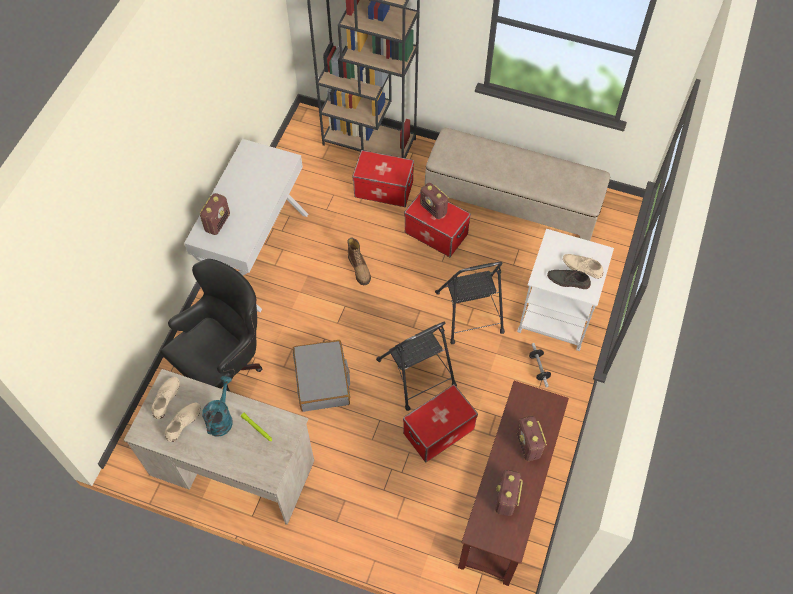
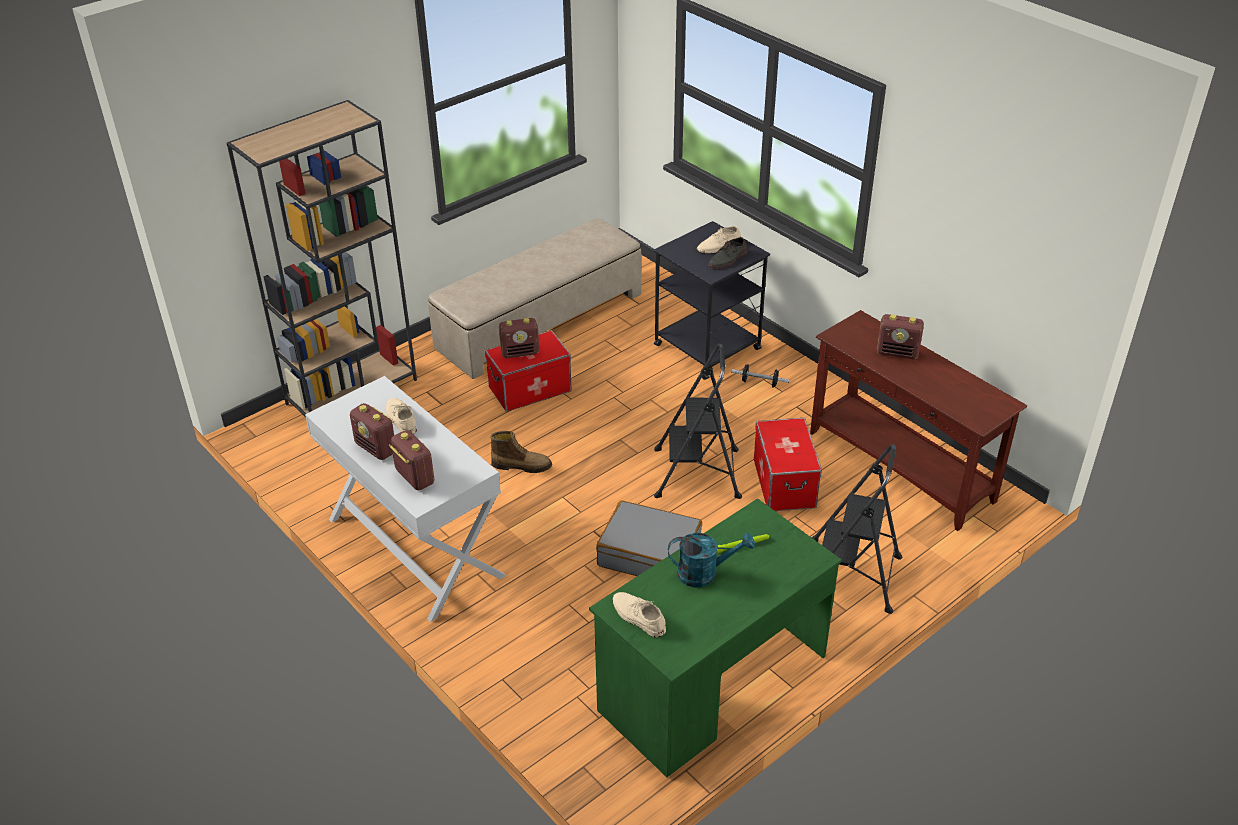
camera: 60 degrees left, 20 degrees down
(182, 422) = (686, 611): beige shoe -> beige shoe (400, 419)
(221, 418) = (705, 573): turquoise watering can -> turquoise watering can turned 135 degrees clockwise
(225, 369) = (564, 640): black office chair -> none
(232, 467) = (712, 683): beige desk -> green desk
(384, 189) = (430, 405): storage box -> none
(469, 313) = (655, 404): black step ladder -> black step ladder (854, 575)
(506, 499) = (950, 389): radio -> radio (376, 448)
(555, 317) = (708, 348): white cart -> black cart

